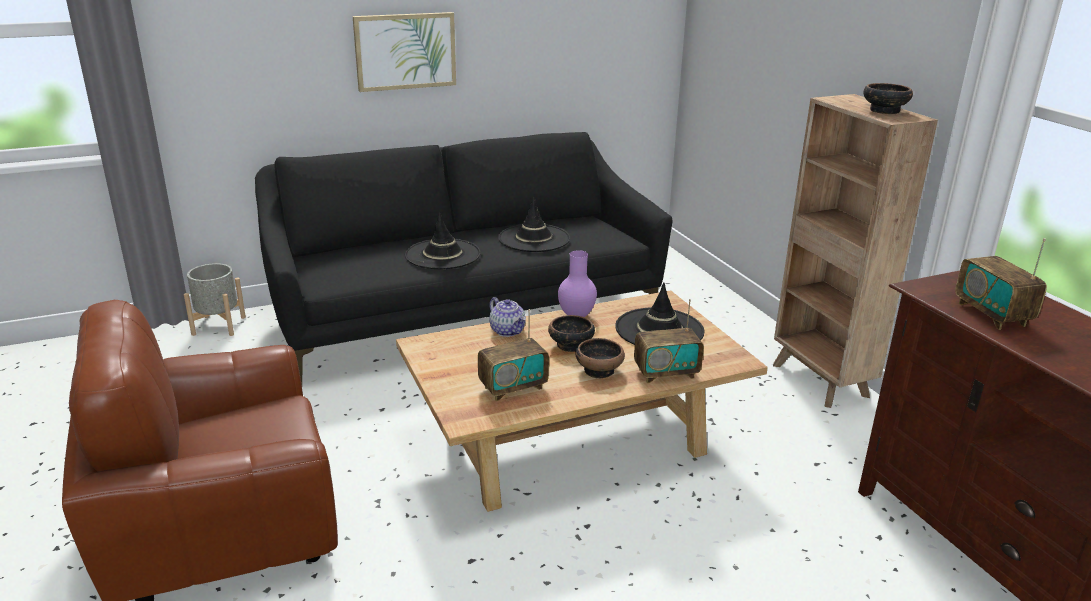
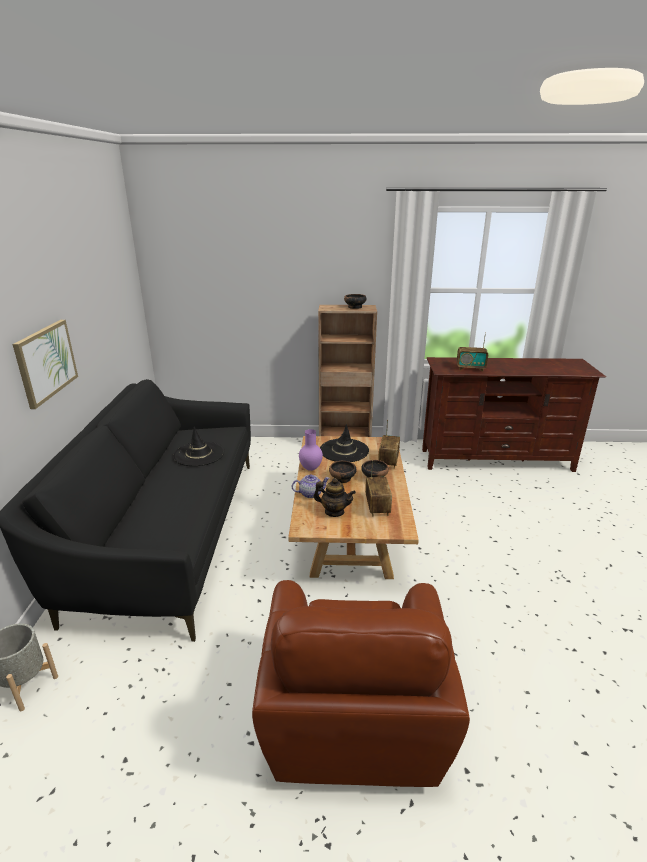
camera: 65 degrees left, 0 degrees up
(443, 255) = (185, 491): black hat -> none
(475, 357) = (334, 512): none -> teapot

